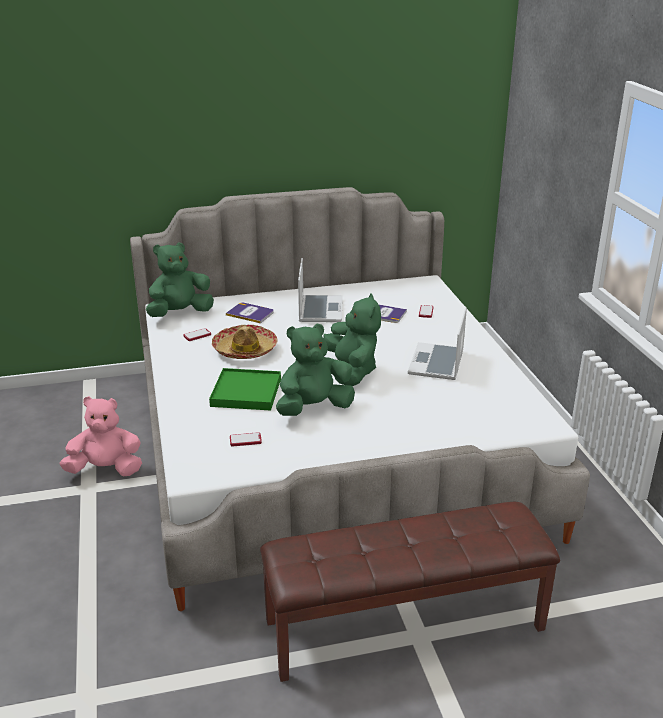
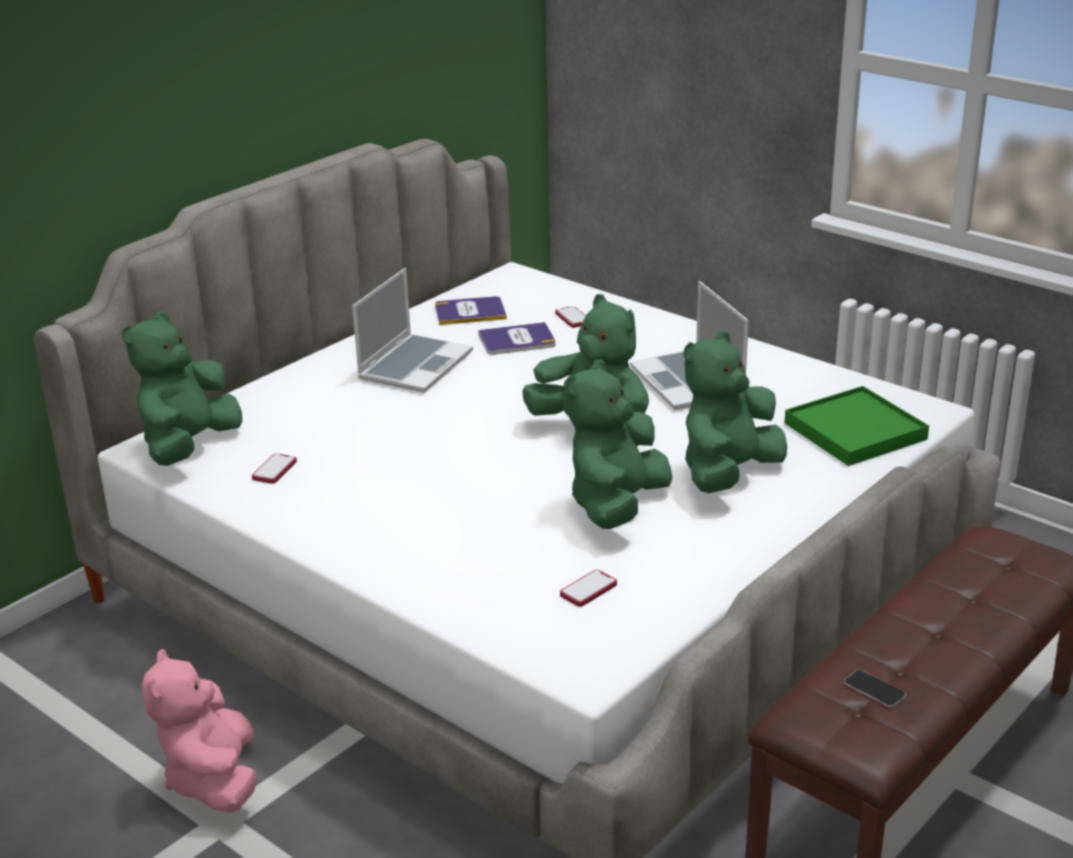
camera: 35 degrees left, 0 degrees up
(106, 469) = (213, 779): pink plush toy -> pink plush toy turned 60 degrees counterclockwise
(245, 350) = (388, 463): hat -> none
(246, 392) = (486, 523): green tray -> green tray (855, 431)
(250, 313) = (312, 406): book -> book (470, 312)
(319, 310) = (415, 365): laptop -> laptop turned 60 degrees clockwise
(336, 553) = (874, 689): none -> phone
(389, 415) = (728, 474): none -> green plush toy

